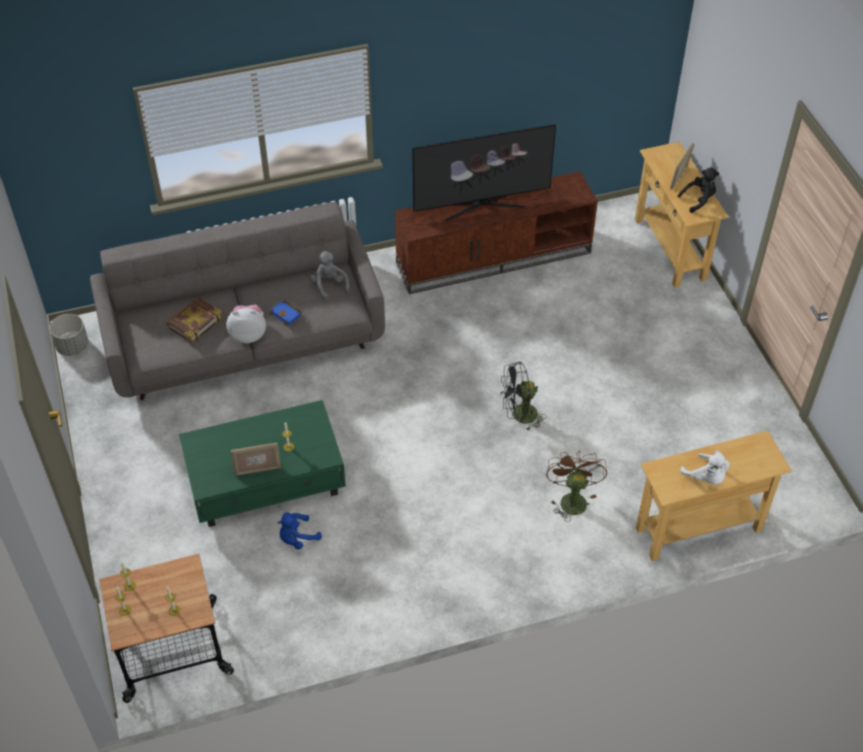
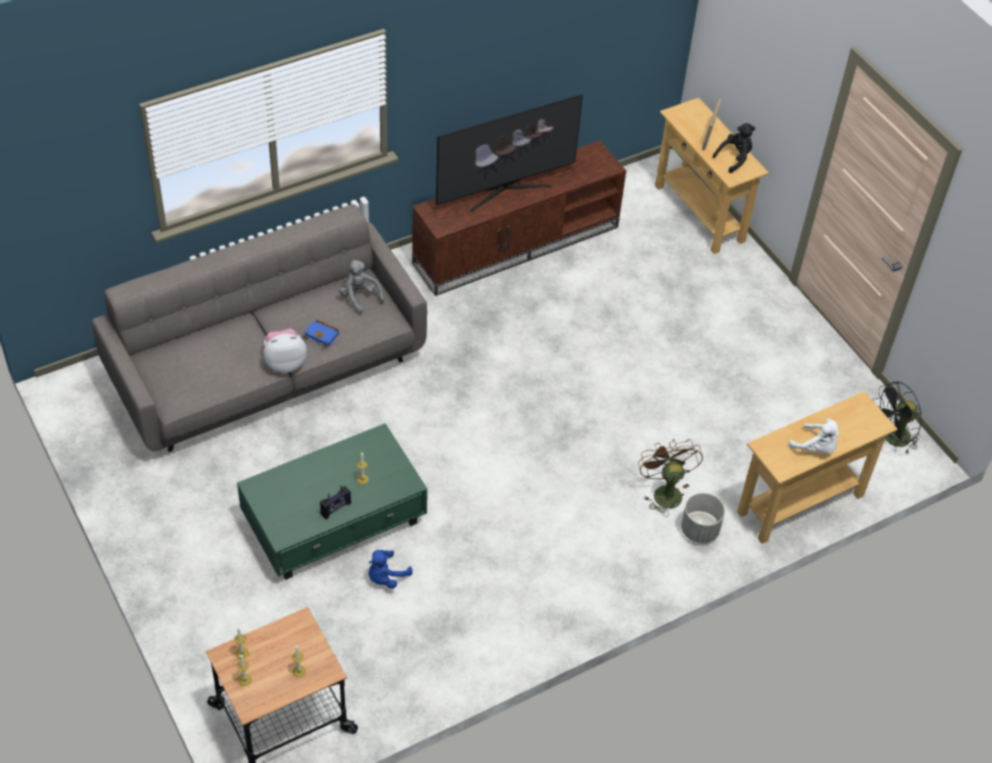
camera: 15 degrees left, 0 degrees up
(73, 346) = (73, 402): grey planter -> grey planter (699, 530)
(194, 322) = (222, 357): book -> none
(257, 470) = (336, 509): picture frame -> radio
(519, 416) = (587, 412): black fan -> black fan (892, 439)

